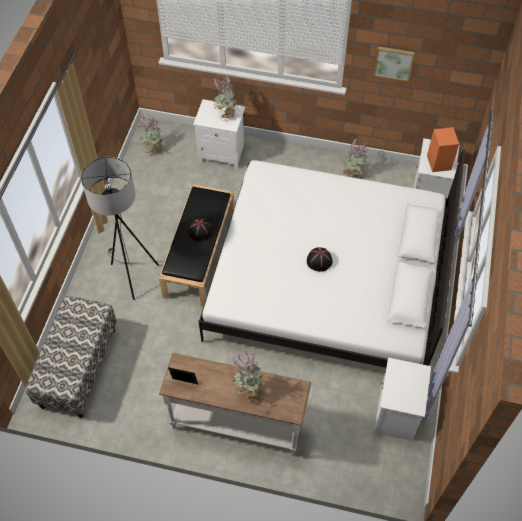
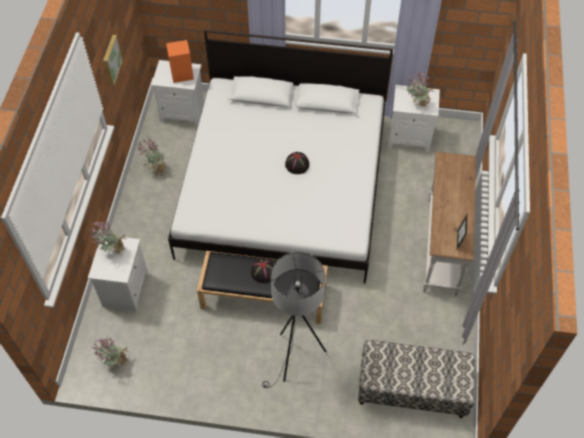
camera: 95 degrees left, 0 degrees up
(248, 389) = (453, 193): potted plant -> potted plant (417, 105)

